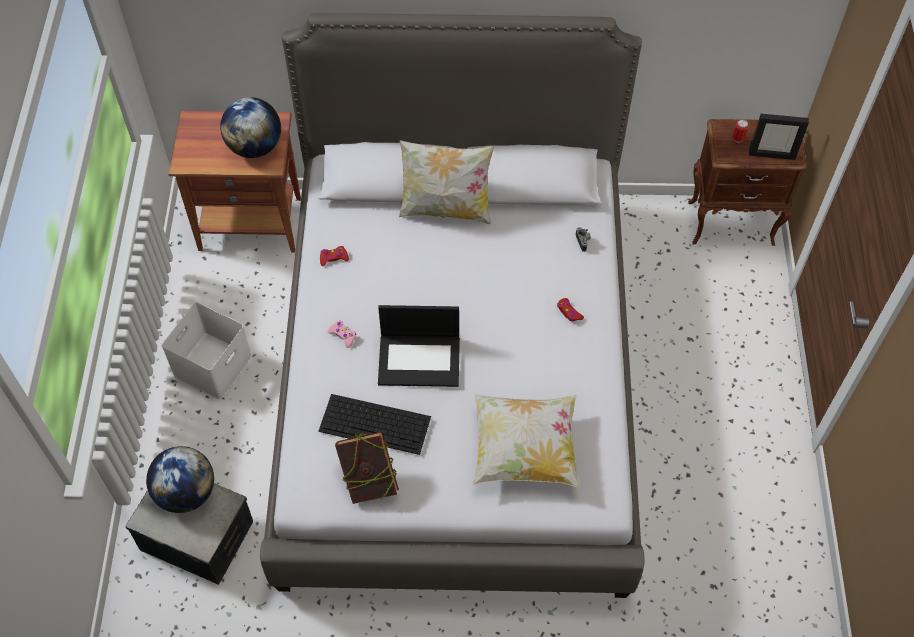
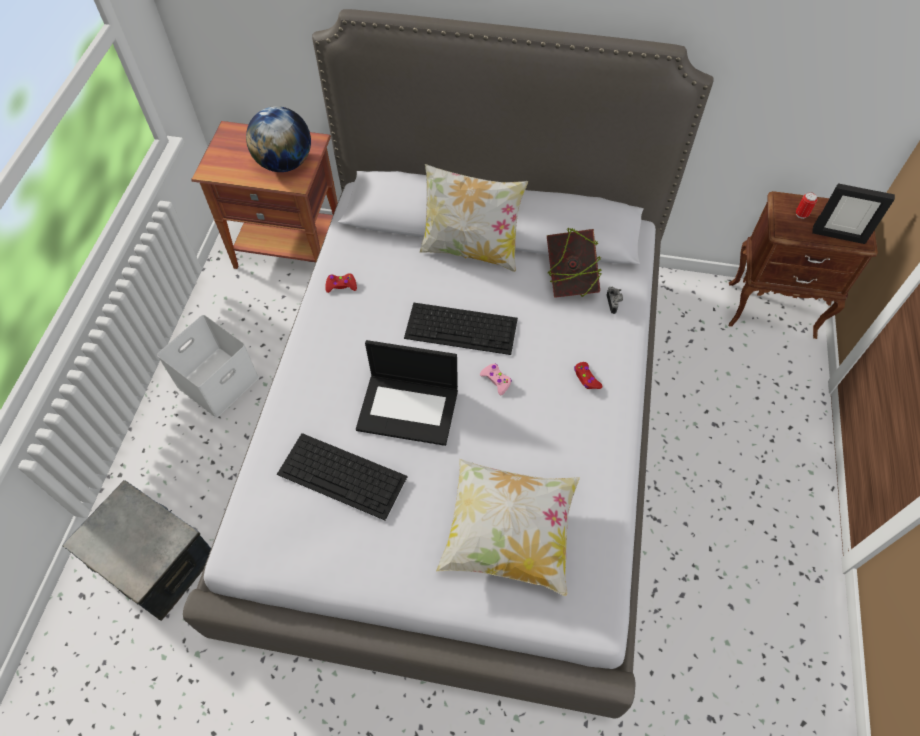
camera: 10 degrees right, 0 degrees up
(186, 493) = (136, 517): globe -> none
(343, 335) = (331, 369): pink game controller -> pink game controller (496, 380)
(369, 481) = (320, 543): book -> book (570, 282)
(452, 282) = (462, 328): none -> keyboard

